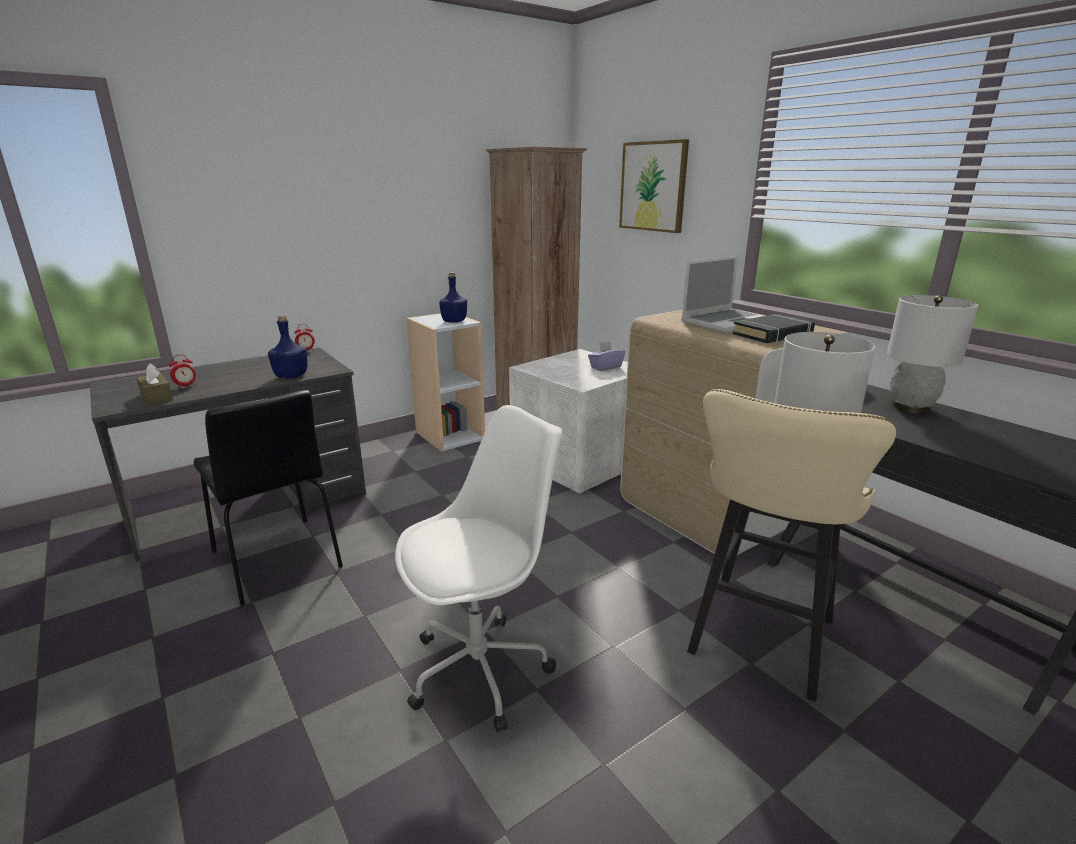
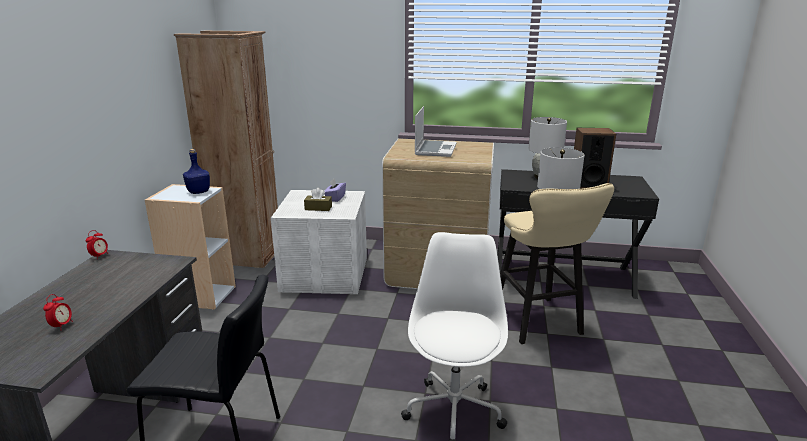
camera: 45 degrees left, 0 degrees up
(156, 397) = (58, 345): brown tissue box -> brown tissue box (318, 208)
(291, 376) = (150, 279): blue bottle -> none
(653, 186) = (315, 57): picture -> none
(773, 334) = (471, 152): black book -> none
(984, 441) = (588, 185): none -> speaker

